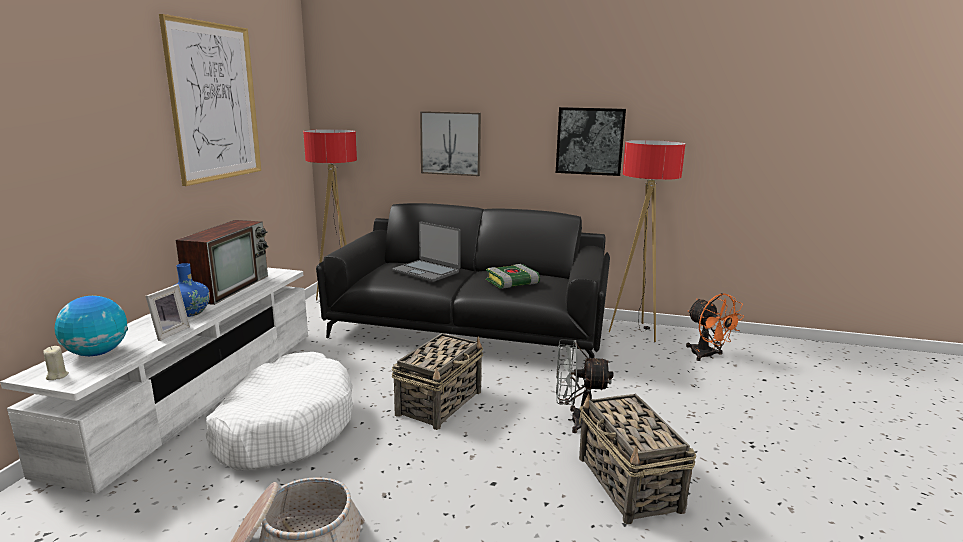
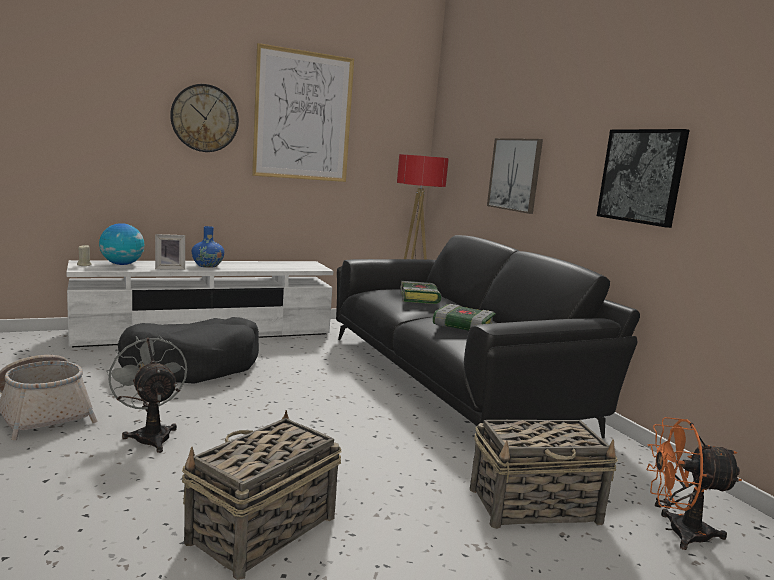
camera: 50 degrees right, 5 degrees down
(122, 122) = (204, 118): none -> wall clock
(229, 287) = (265, 264): television -> none
(285, 426) = (193, 365): white dog bed -> black dog bed
(426, 272) = (420, 299): laptop -> book
(440, 402) = (297, 403): basket -> basket (536, 506)
(576, 421) = (353, 472): grey fan -> grey fan (150, 435)
(635, 332) = (635, 464): floor lamp -> none
(707, 356) = (677, 531): orange fan -> orange fan turned 75 degrees clockwise

